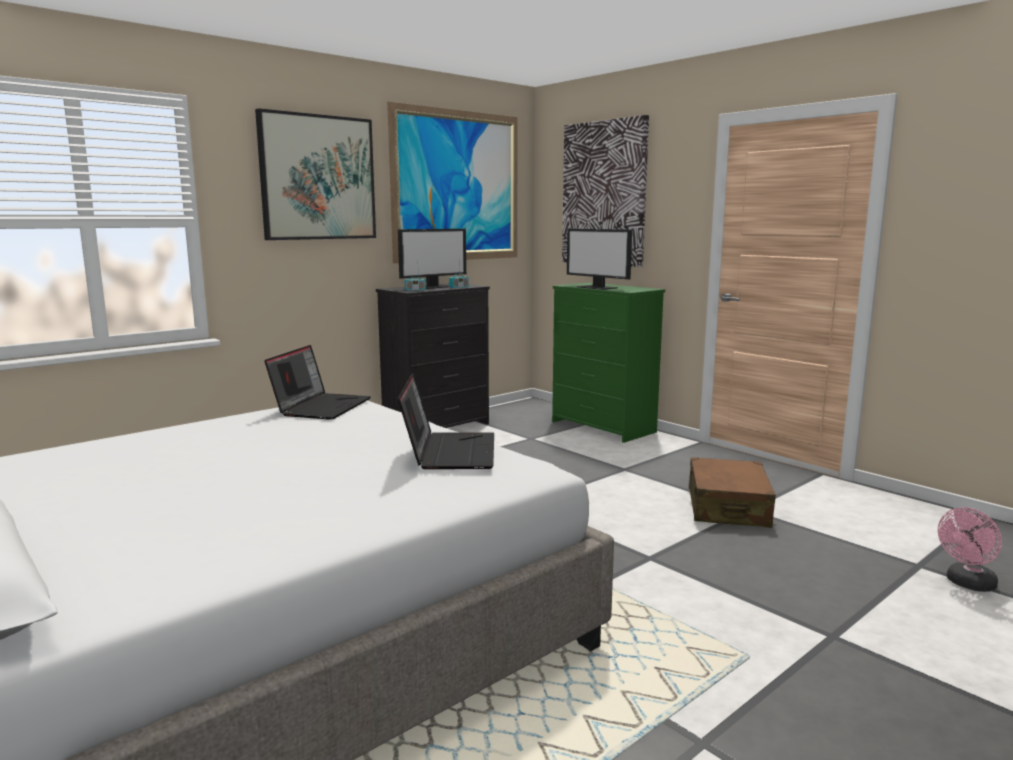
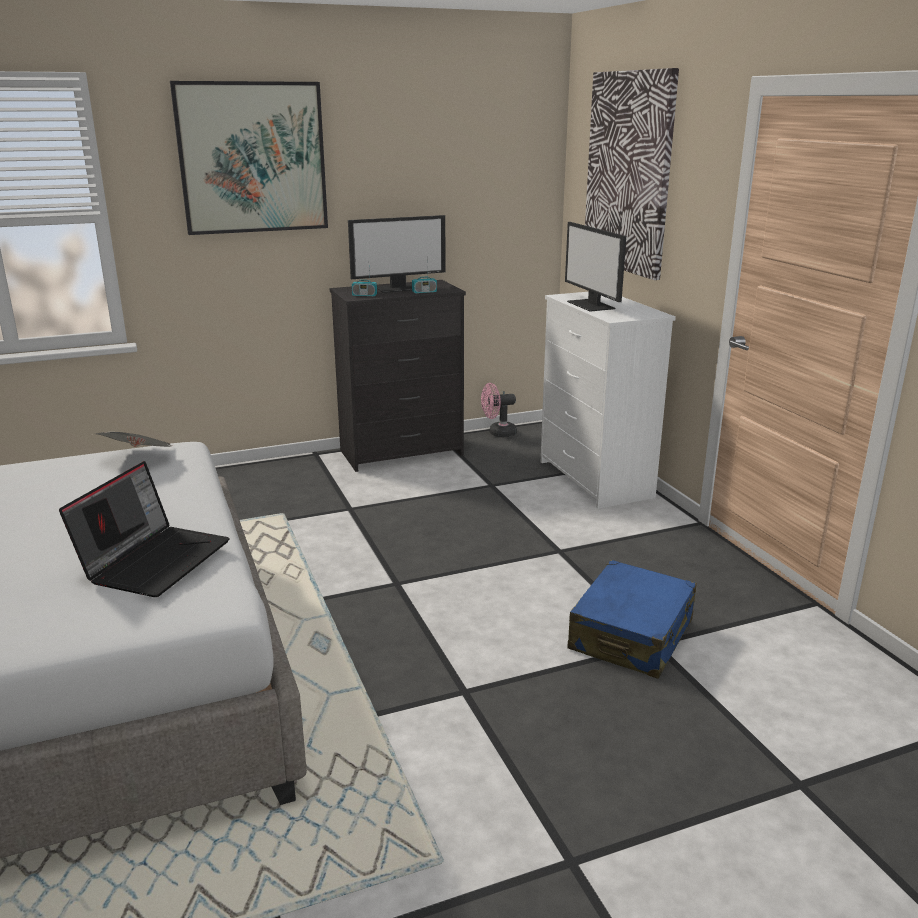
camera: 20 degrees right, 10 degrees up
(321, 407) = (140, 459): laptop -> newspaper
(457, 186) = (446, 158): picture -> none
(603, 427) = (595, 480): green dresser -> white dresser
(728, 507) = (631, 635): brown suitcase -> blue suitcase
(967, 584) = (839, 832): pink fan -> pink fan (498, 433)

